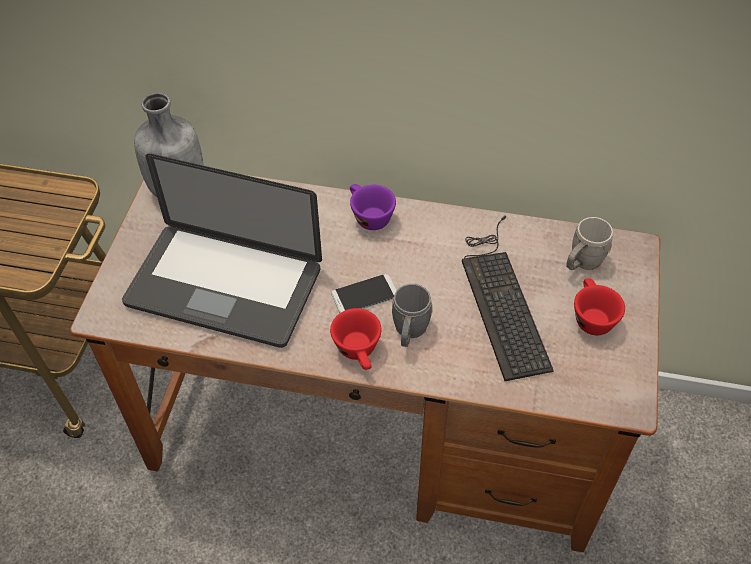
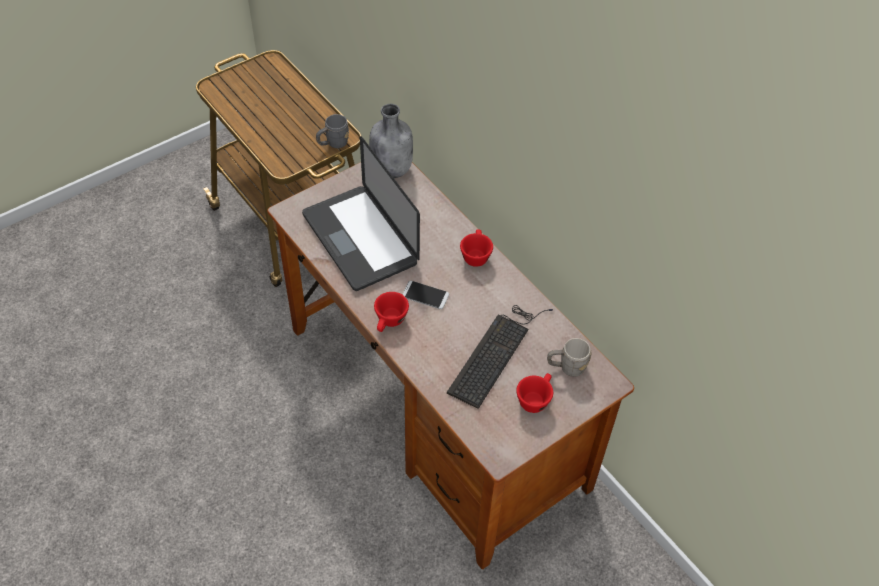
camera: 40 degrees right, 0 degrees up
(368, 216) = (475, 255): purple cup -> red cup
(409, 332) = (426, 331): grey mug -> grey mug (333, 144)

